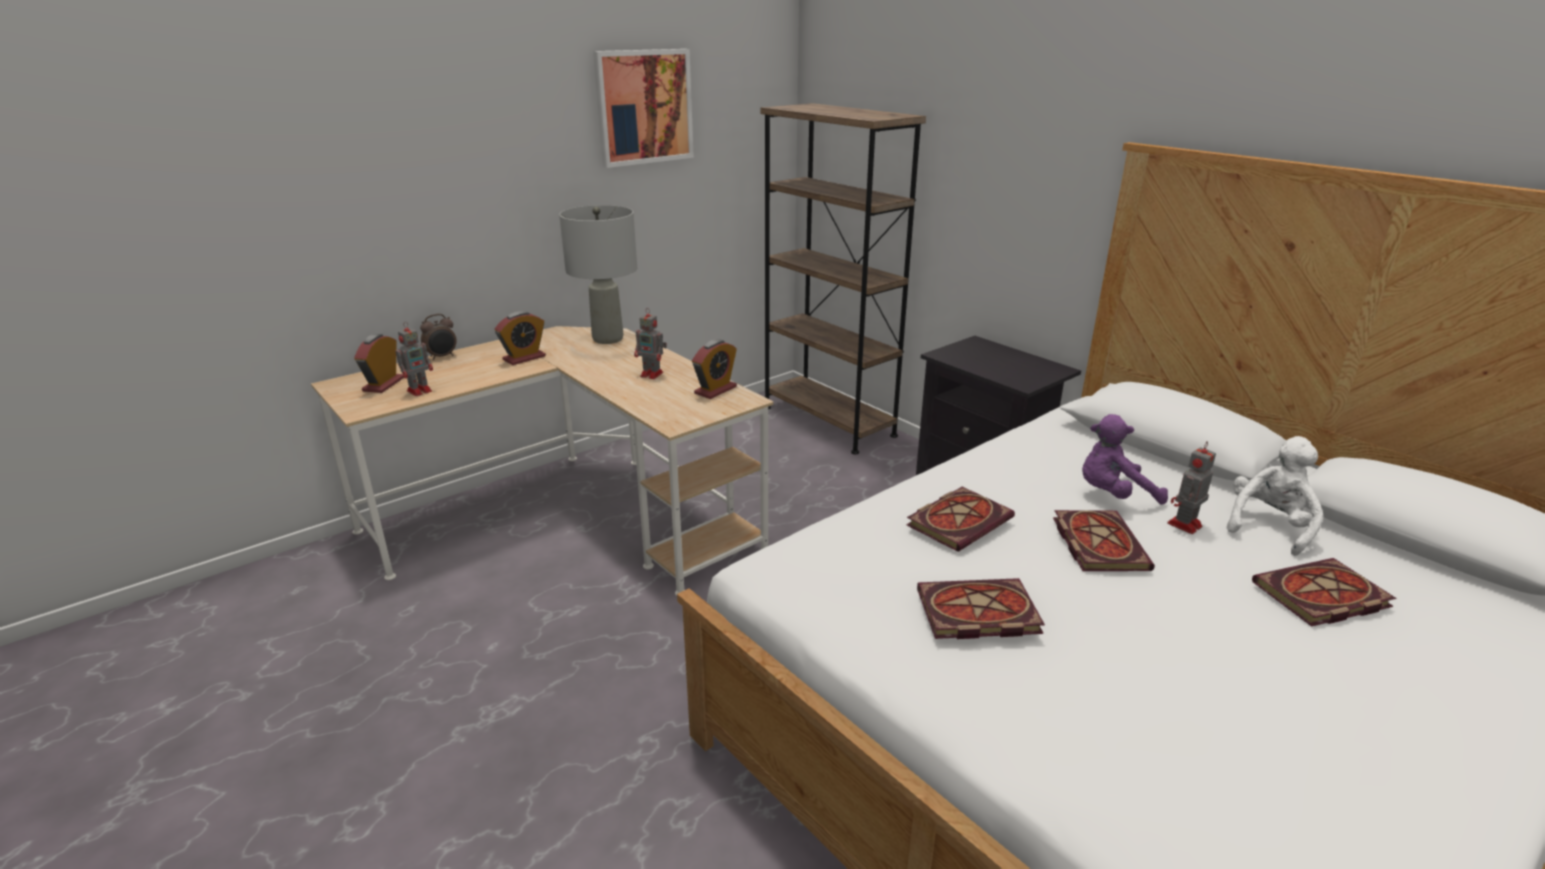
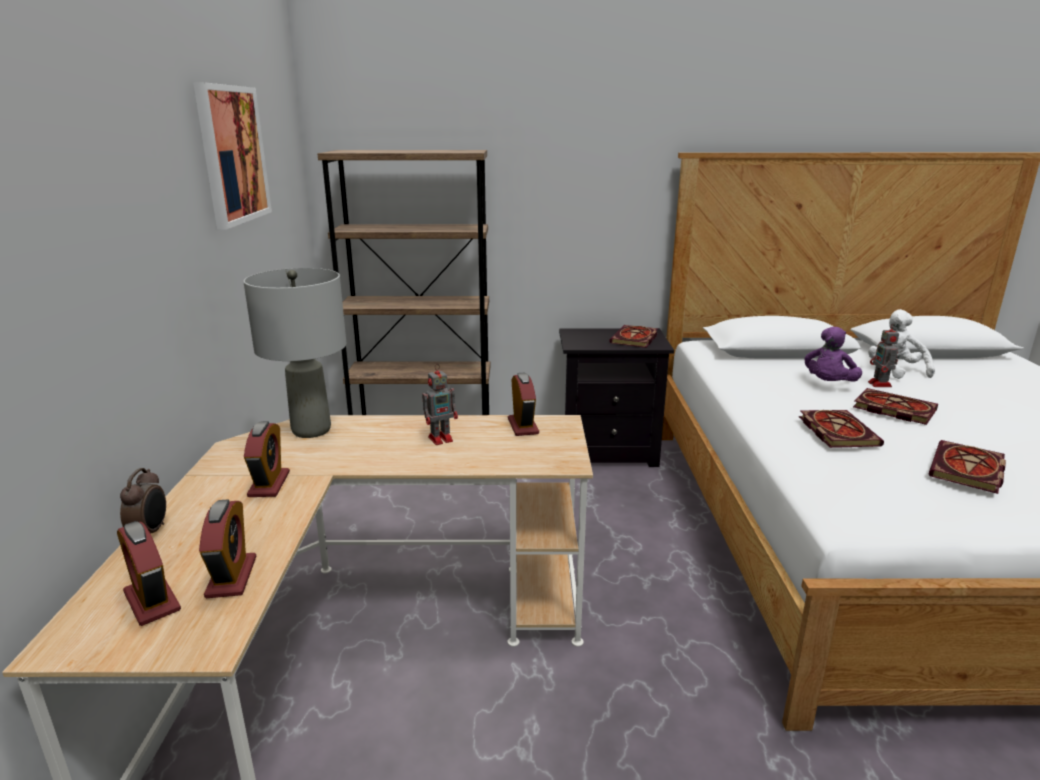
camera: 50 degrees left, 5 degrees down
(420, 390) = (231, 577): toy robot -> alarm clock
(1320, 597) = (979, 389): book -> book (635, 339)

